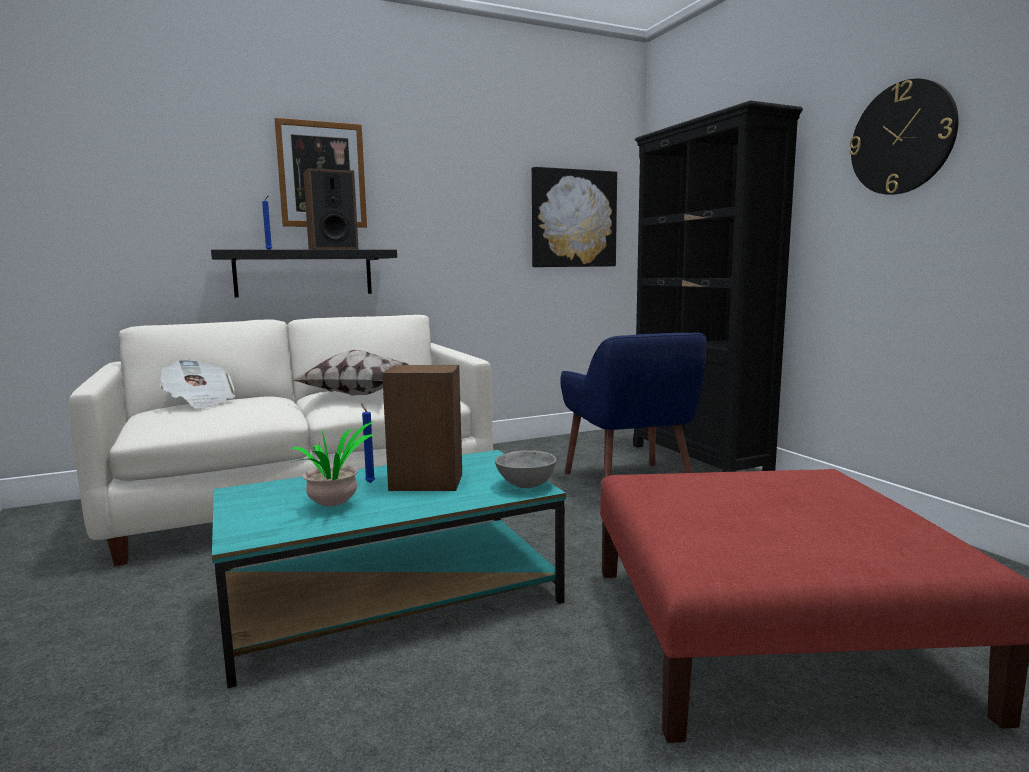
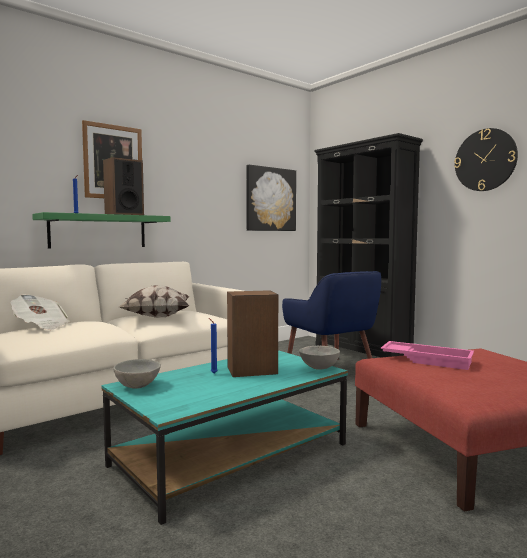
camera: 15 degrees left, 5 degrees down
(254, 494) = (138, 386): none -> grey bowl
(304, 273) = (98, 231): black shelf -> green shelf
(336, 506) = (209, 389): potted plant -> none
(708, 485) = (427, 360): none -> pink tray

